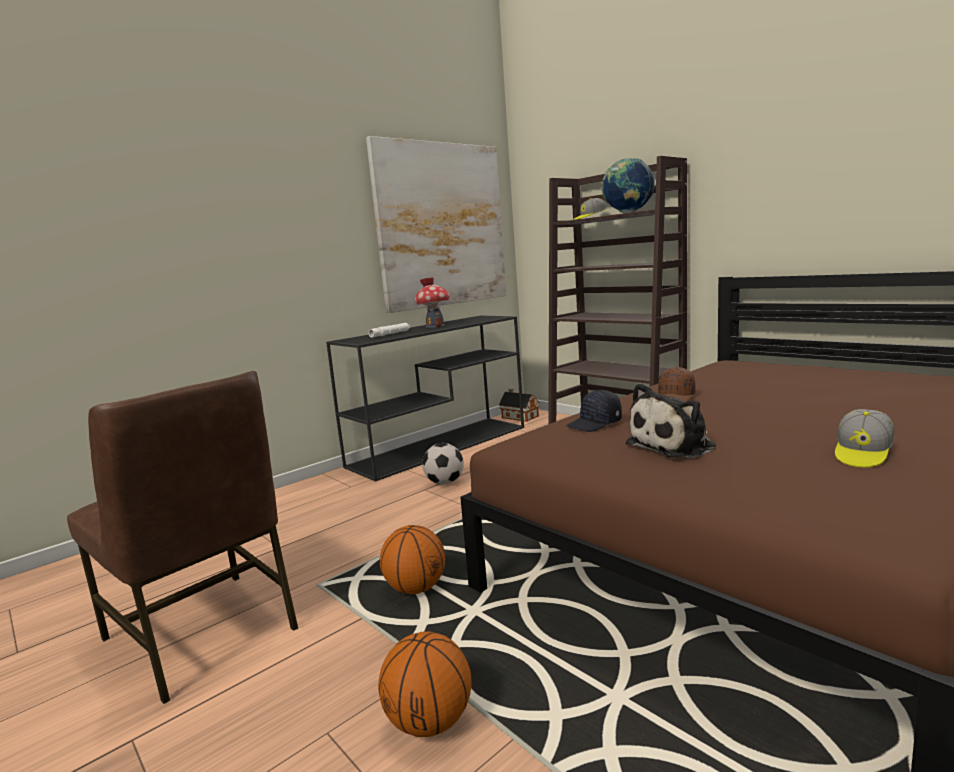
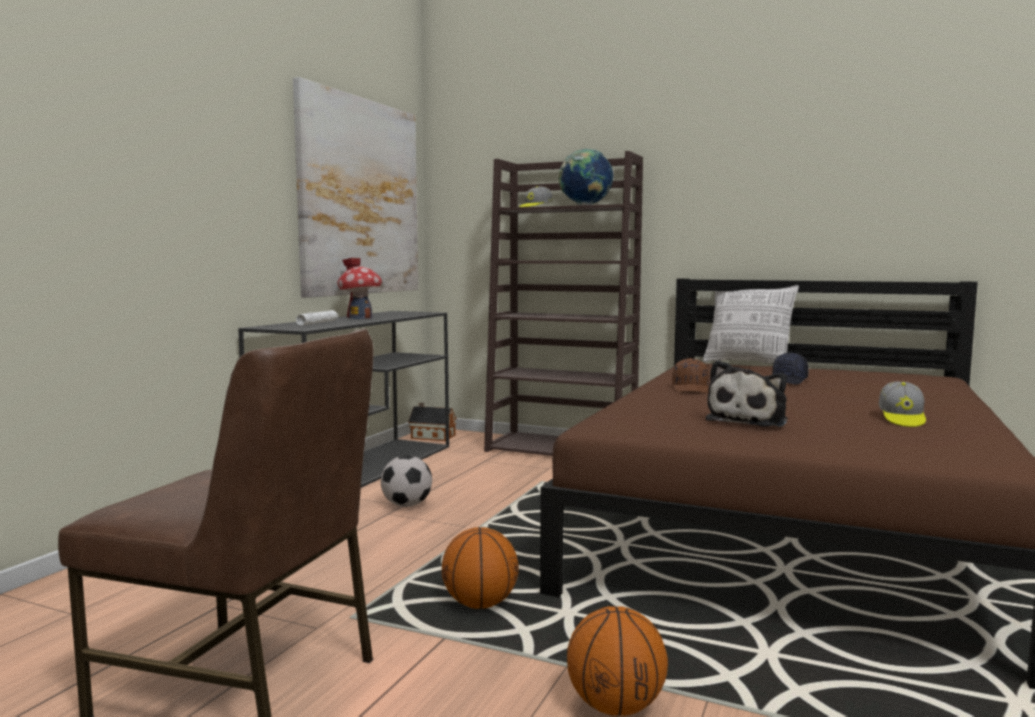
camera: 25 degrees left, 5 degrees down
(595, 424) = (651, 408): black cap -> black cap (788, 381)
(788, 363) = (748, 364): none -> pillow

